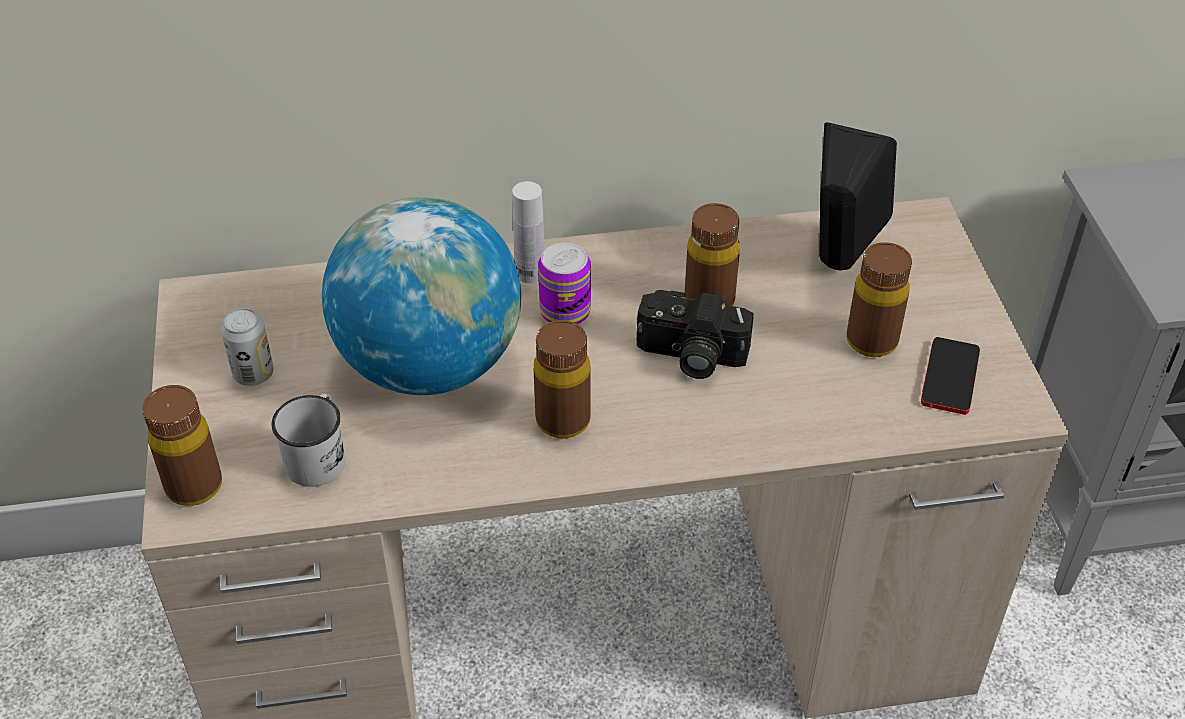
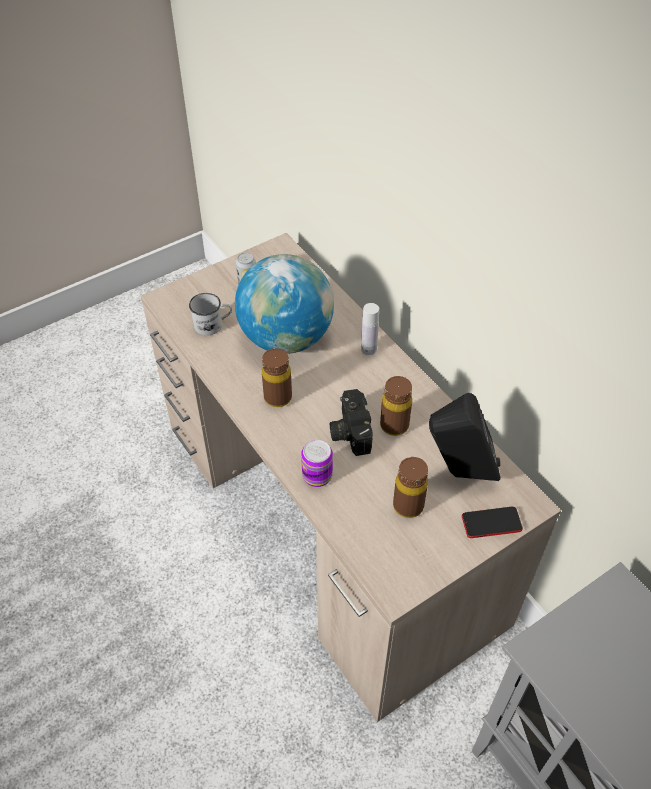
camera: 65 degrees right, 5 degrees up
(194, 486) = (178, 295): brown bottle -> none
(565, 312) = (350, 372): can -> can (317, 475)
(950, 377) = (401, 550): phone -> phone (491, 523)

